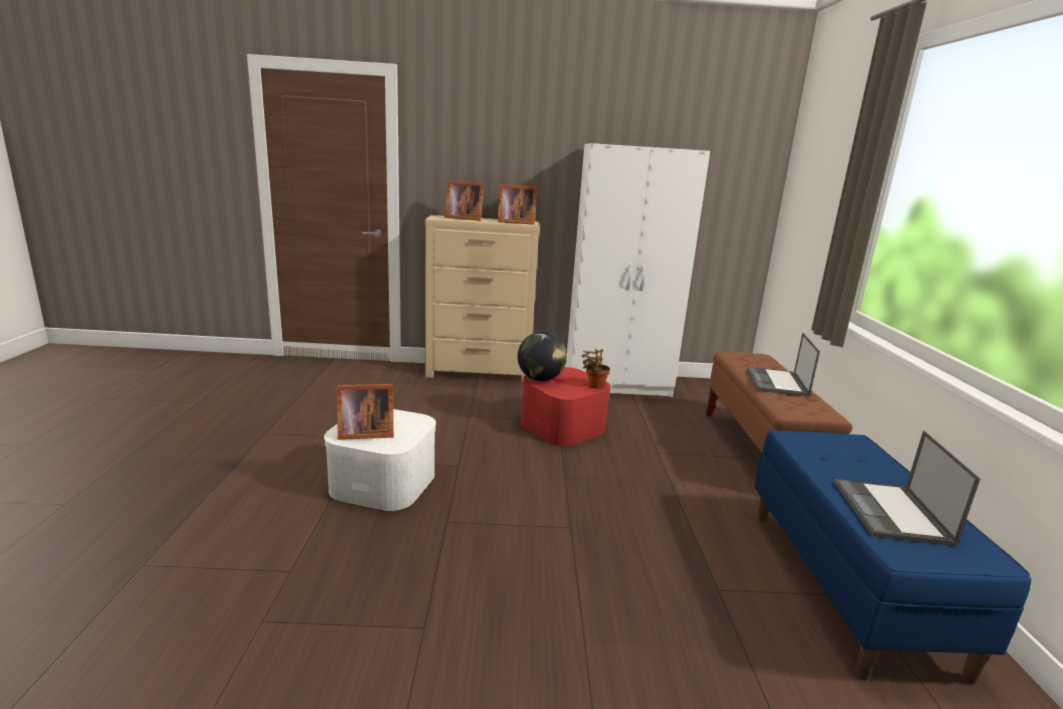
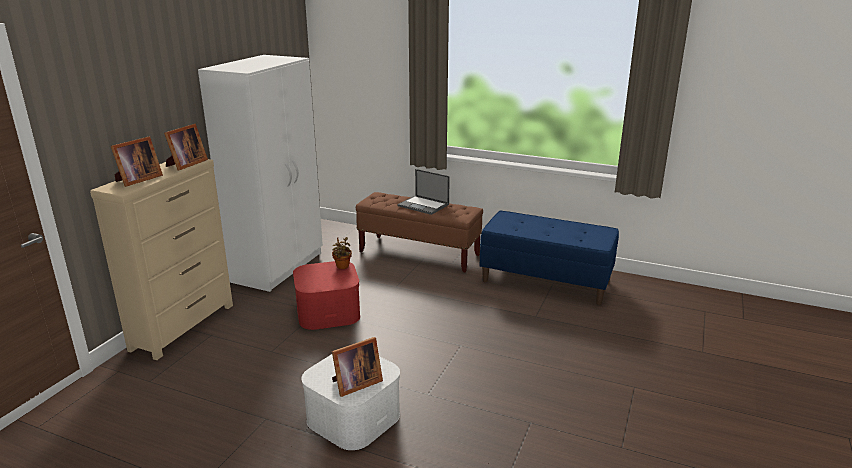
camera: 65 degrees left, 5 degrees up
(364, 433) = (355, 384): picture frame -> picture frame turned 45 degrees clockwise
(540, 379) = (311, 285): globe -> none
(892, 513) = (571, 234): laptop -> none

